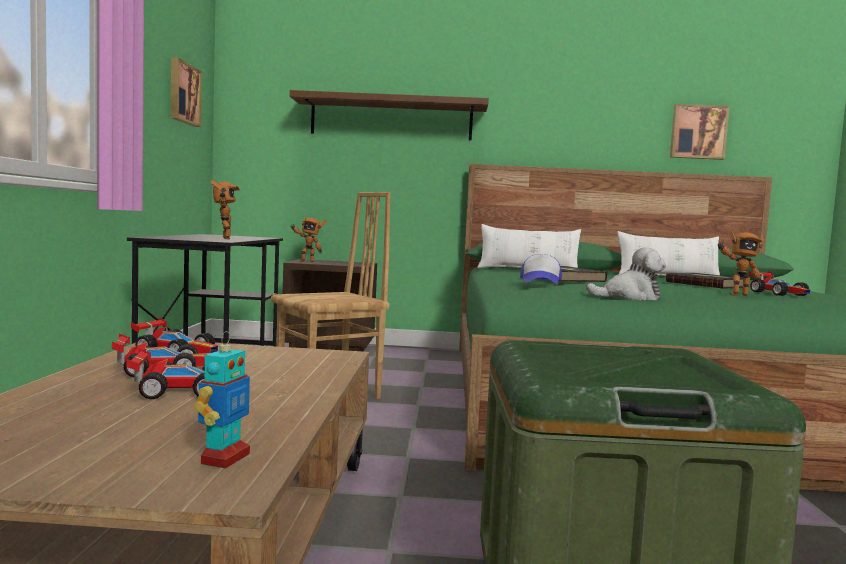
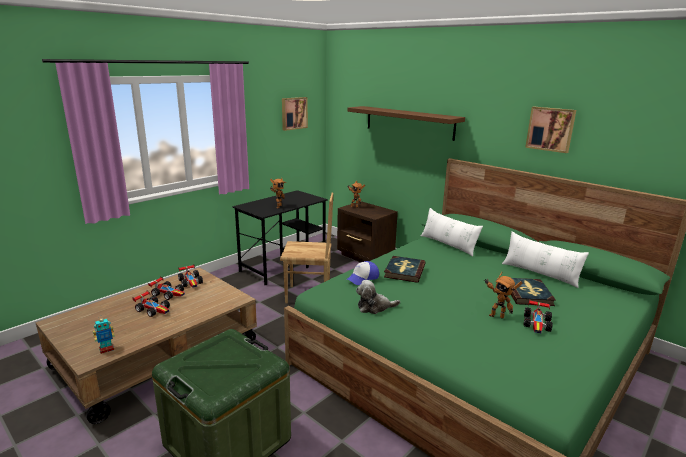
camera: 40 degrees right, 15 degrees up
(629, 297) = (374, 307): plush toy -> plush toy turned 135 degrees clockwise
(698, 132) = (631, 151): picture -> picture (550, 129)

